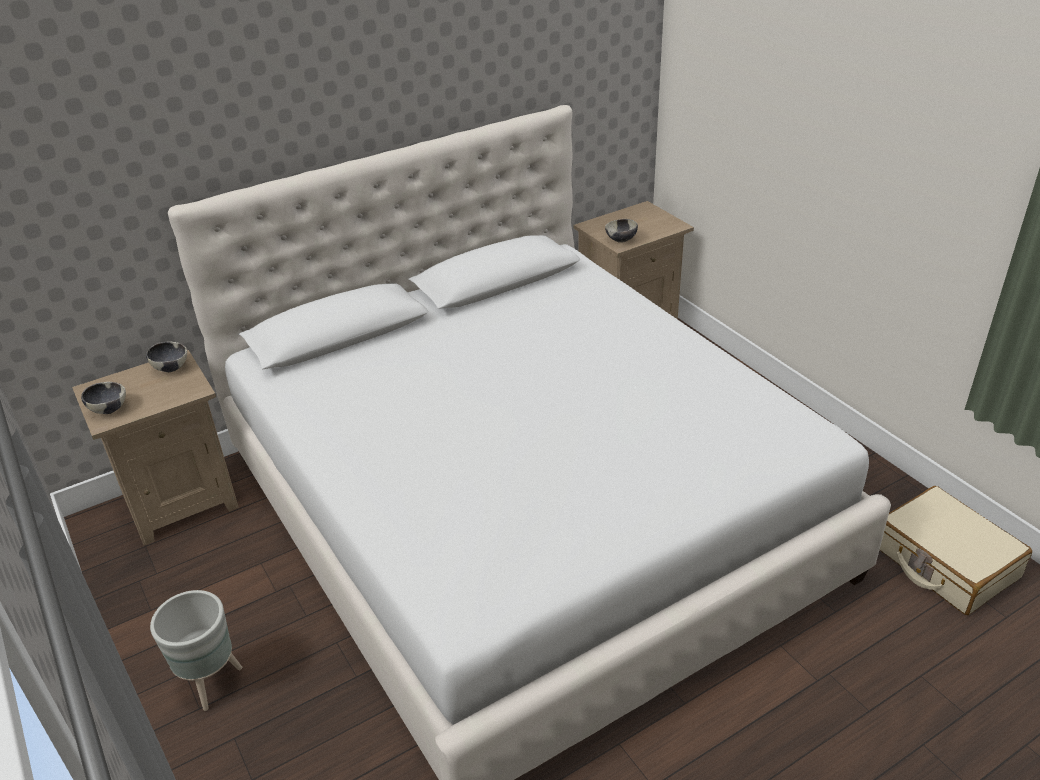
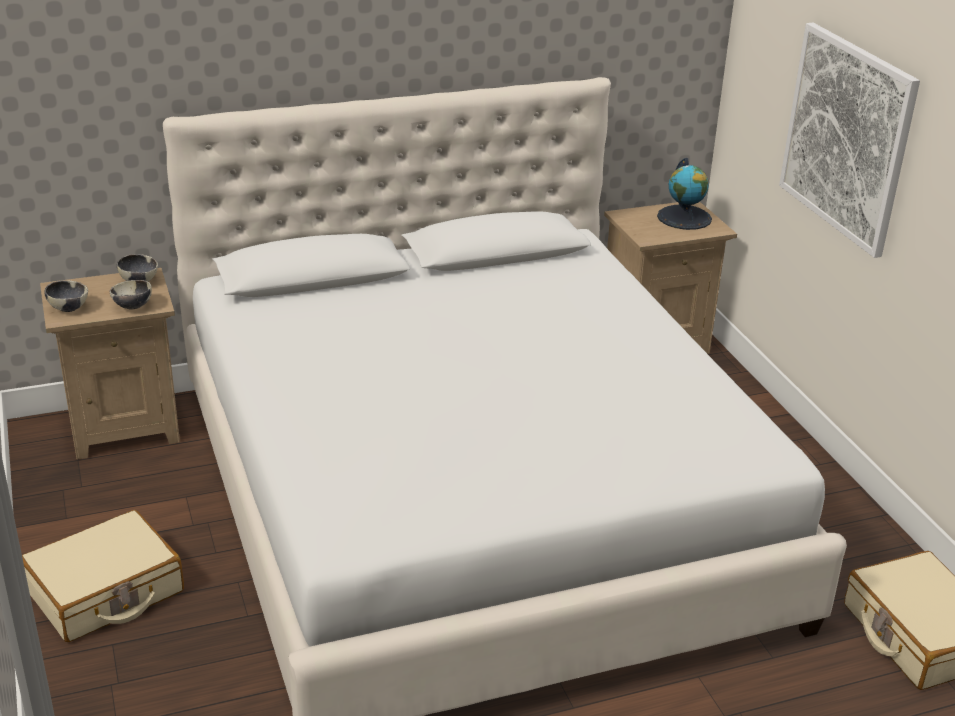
camera: 10 degrees right, 5 degrees down
(211, 682) = (105, 592): grey planter -> beige suitcase
(621, 240) = (649, 234): bowl -> bowl (133, 306)
(644, 219) = (684, 217): none -> globe
(803, 130) = (847, 137): none -> picture

